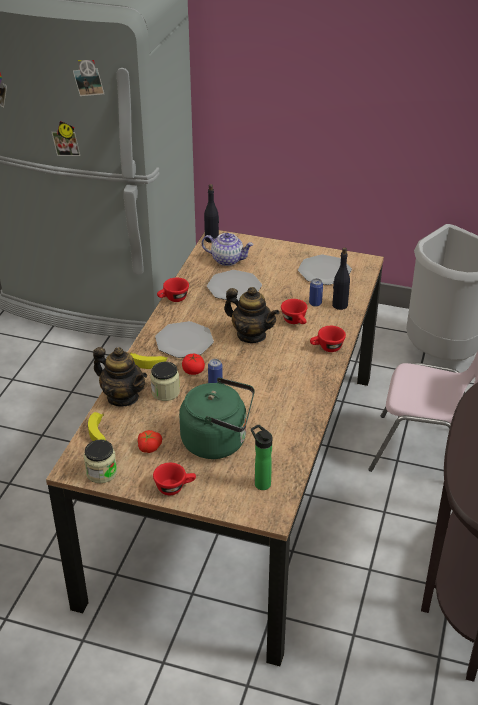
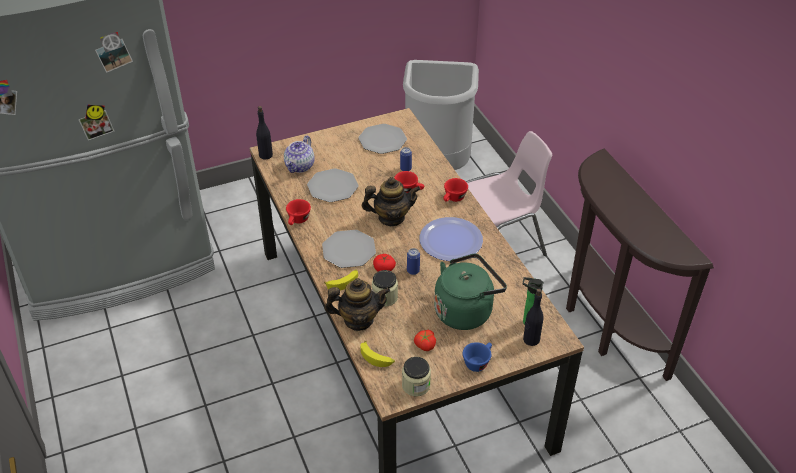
camera: 40 degrees left, 5 degrees up
(175, 487) = (478, 362): red cup -> blue cup
(228, 260) = (300, 166): teapot -> teapot turned 135 degrees clockwise
(279, 379) = (450, 240): none -> plate
(339, 305) = (424, 161): black bottle -> black bottle (531, 339)

